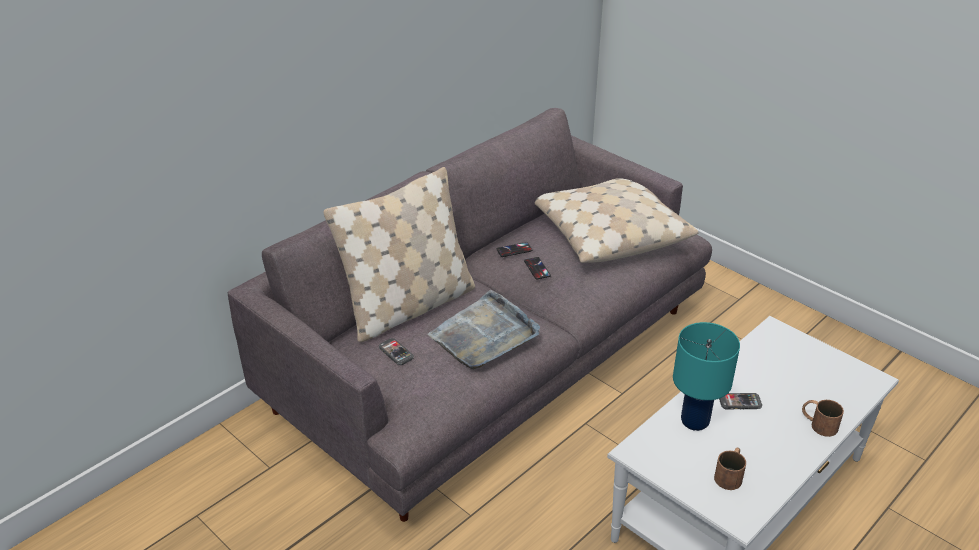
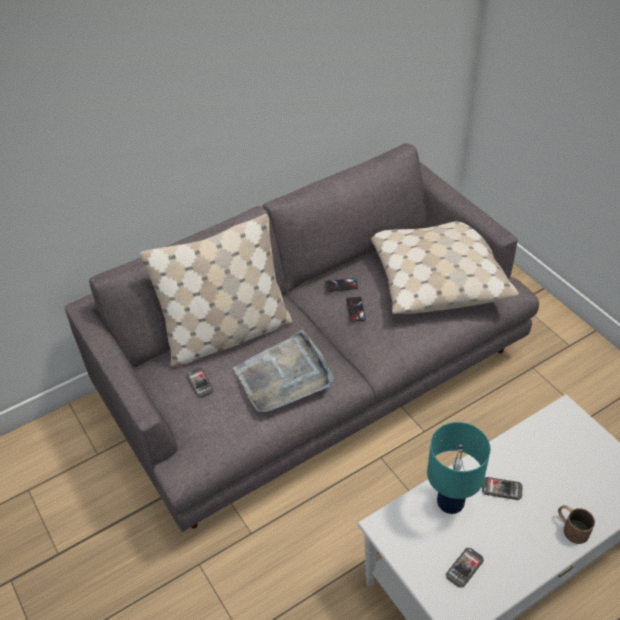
camera: 15 degrees right, 10 degrees up
(730, 474) = (464, 568): brown mug -> phone

